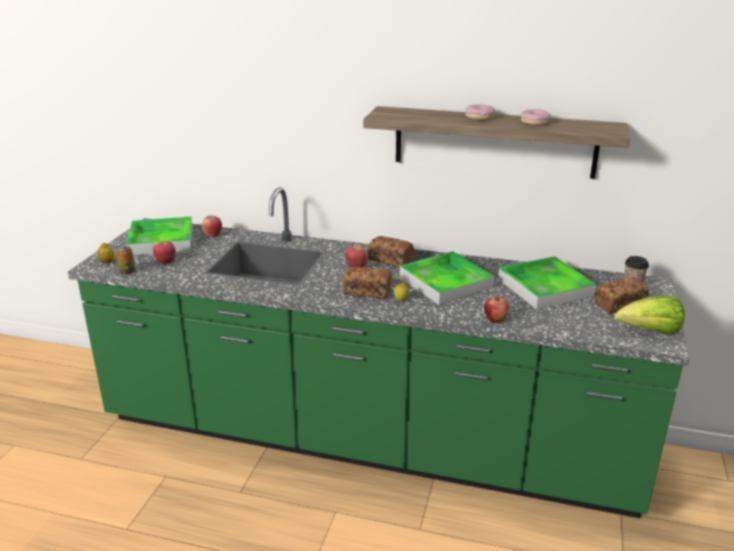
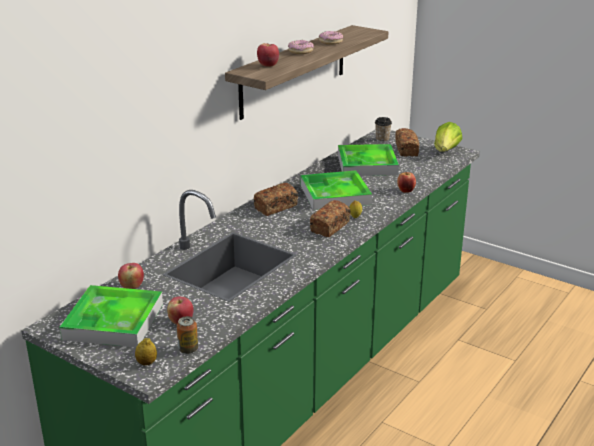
camera: 70 degrees left, 0 degrees up
(356, 267) = (279, 224): apple -> apple (268, 65)

